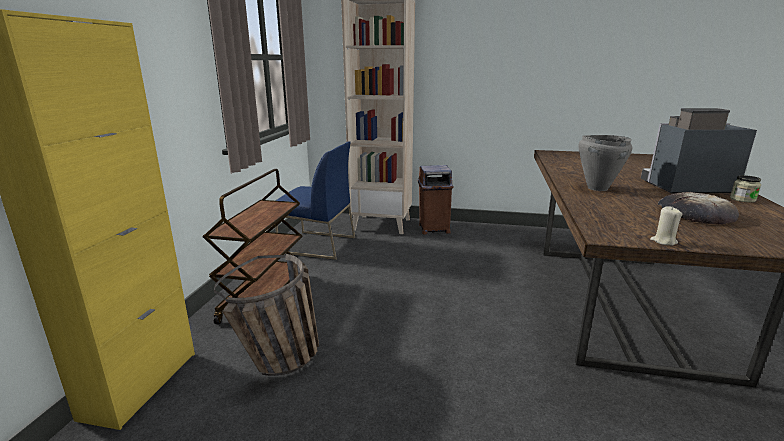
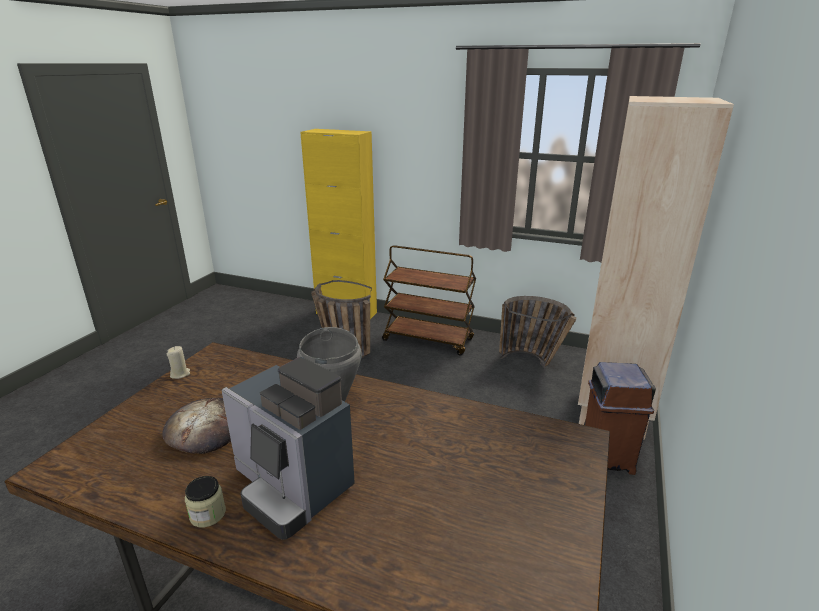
camera: 100 degrees right, 5 degrees up
(317, 245) = (534, 362): blue chair -> basket
(684, 187) = (292, 486): coffee machine -> coffee machine turned 120 degrees clockwise

